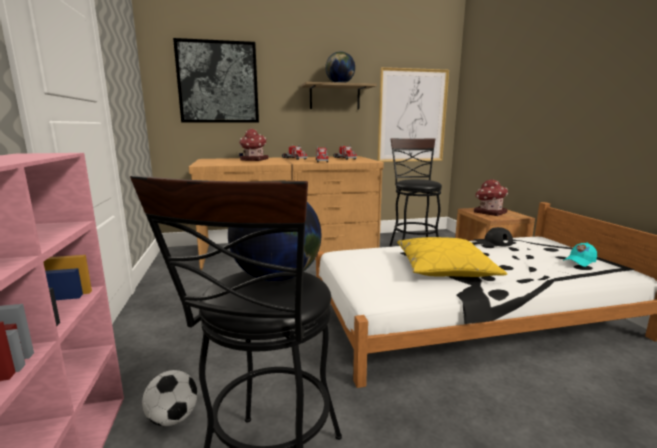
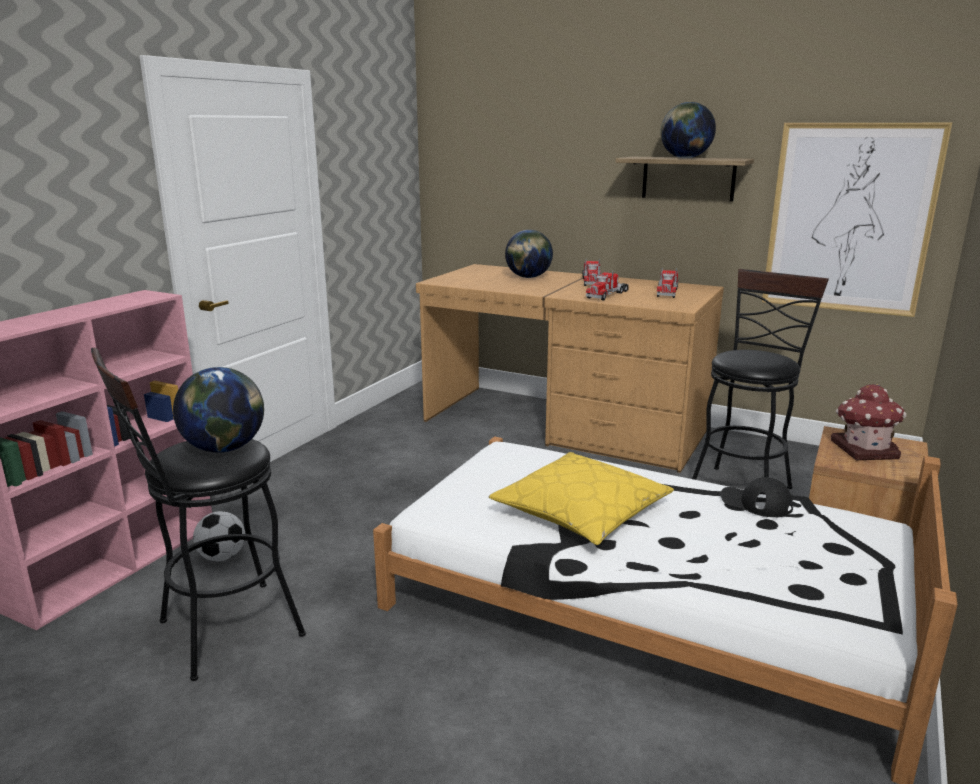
camera: 40 degrees right, 5 degrees up
(218, 82) = (508, 153): picture -> none
(254, 160) = (528, 277): toy house -> globe
(579, 261) = (818, 581): turquoise cap -> none

